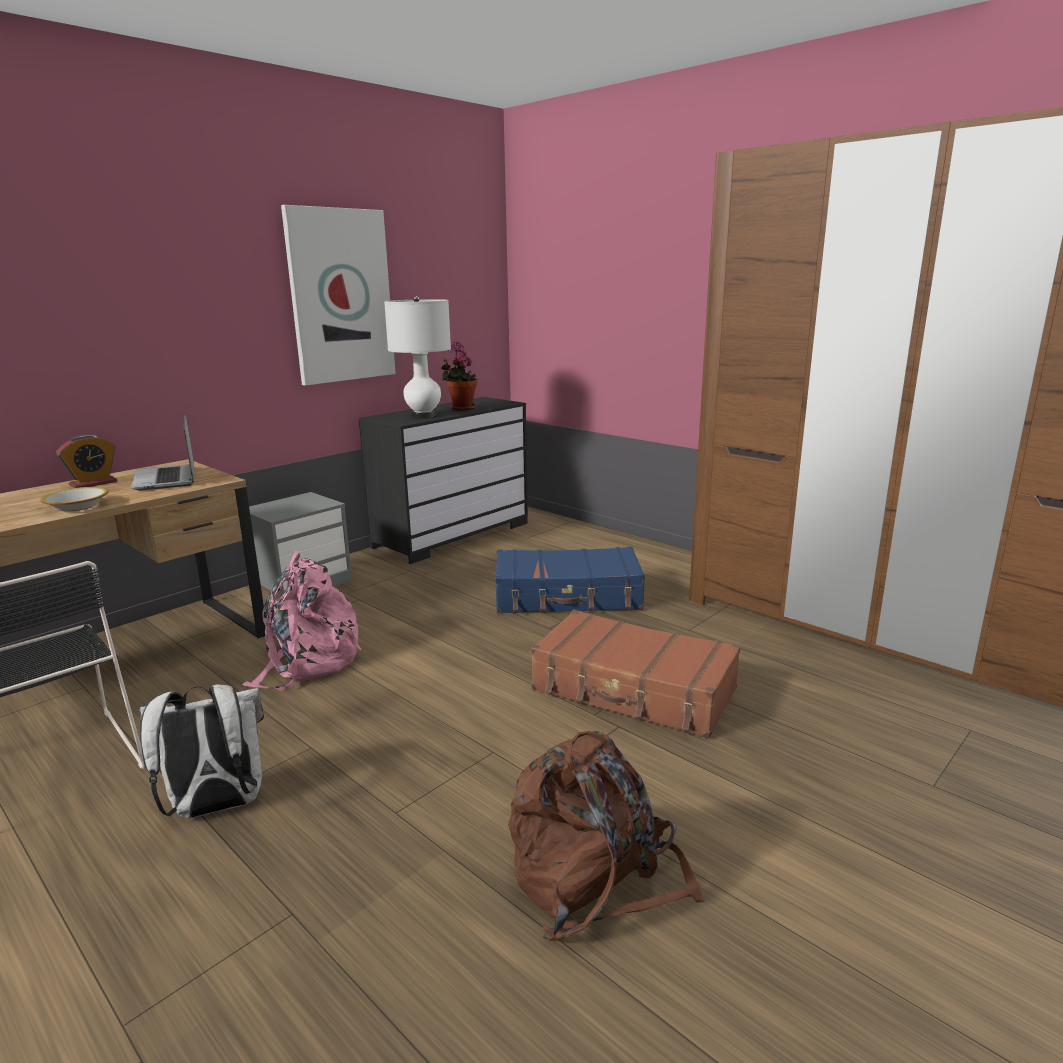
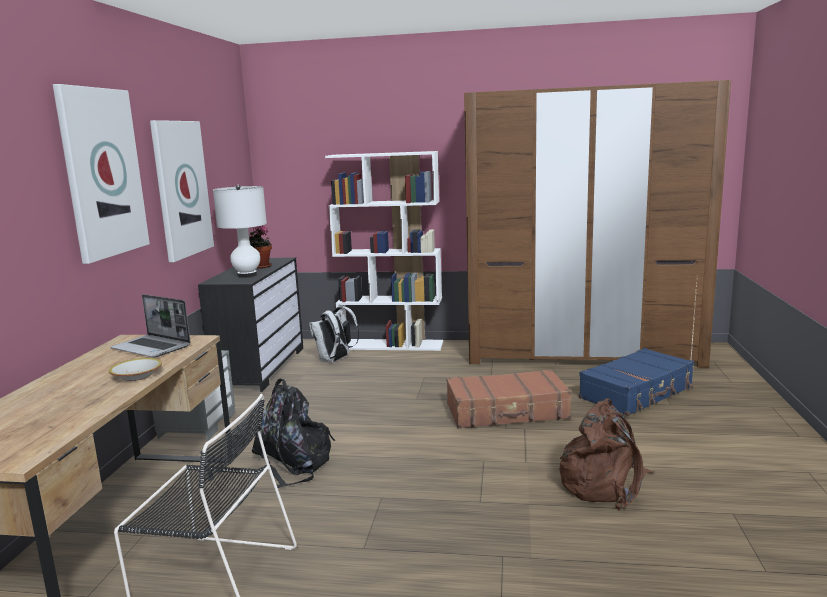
camera: 35 degrees left, 5 degrees down
(93, 483) = (93, 363): alarm clock -> none
(177, 265) = (102, 173): none -> picture
(216, 807) = (378, 542): white backpack -> white backpack (335, 360)
(307, 661) = (294, 462): pink backpack -> black backpack
(568, 597) = (400, 381): blue suitcase -> blue suitcase (637, 393)
(630, 545) = (392, 345): none -> white bookcase

